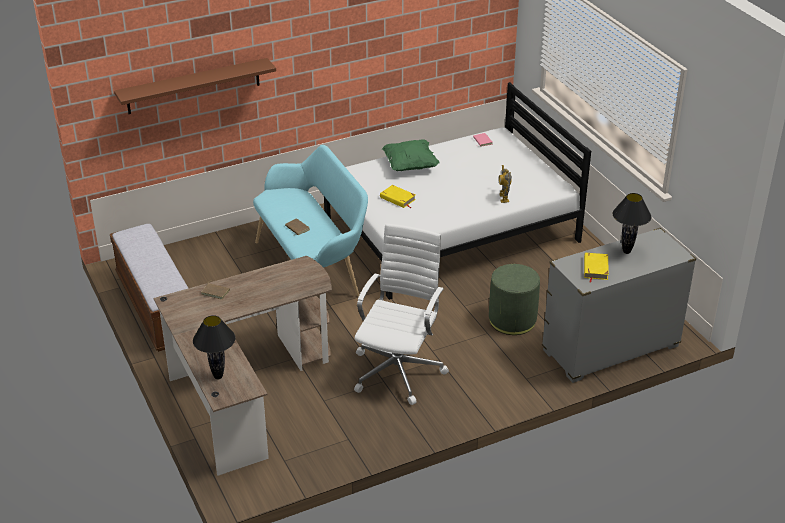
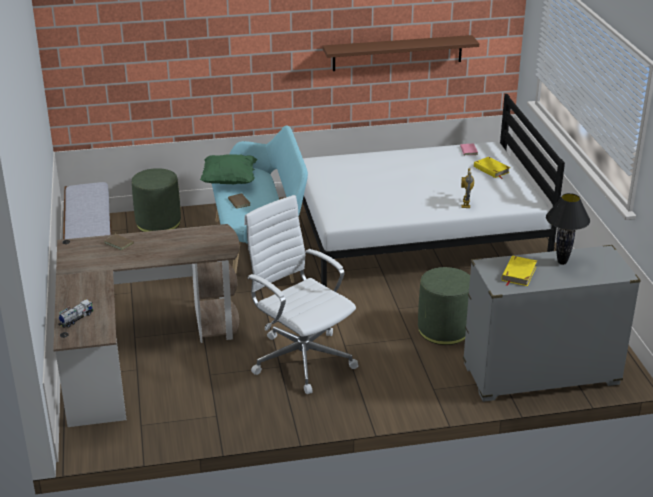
camera: 15 degrees right, 5 degrees down
(193, 86) = (163, 49): brown shelf -> brown shelf (397, 53)
(200, 253) = (158, 223): none -> green ottoman
(217, 377) = (76, 319): black table lamp -> toy truck
(397, 198) = (355, 190): yellow book -> yellow book (491, 170)
(399, 370) = (301, 358): white office chair -> white office chair turned 75 degrees counterclockwise
(410, 165) = (382, 163): green pillow -> green pillow (229, 181)

